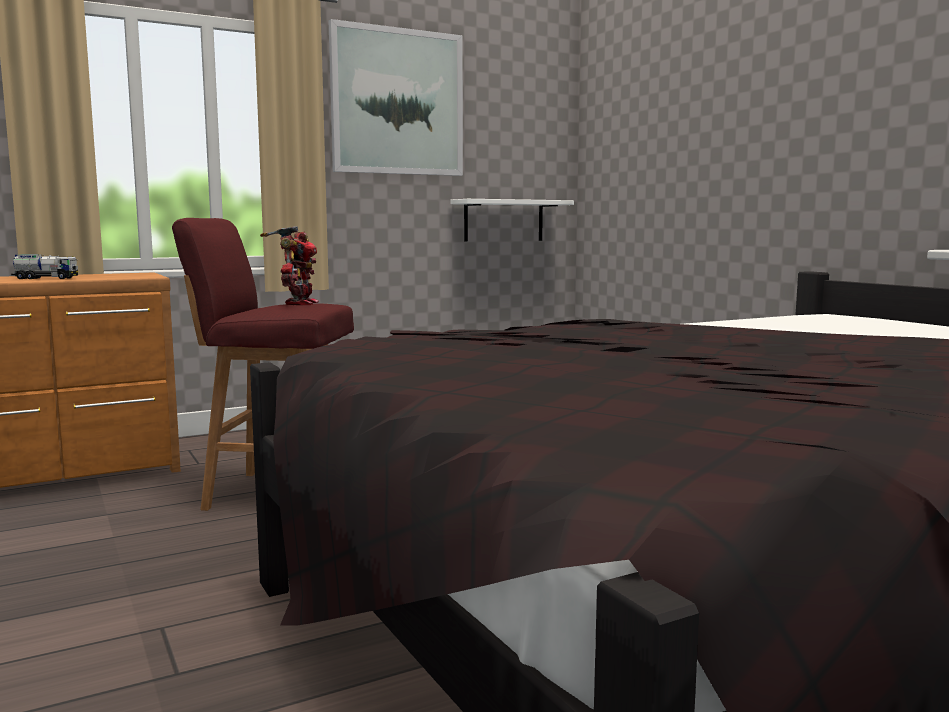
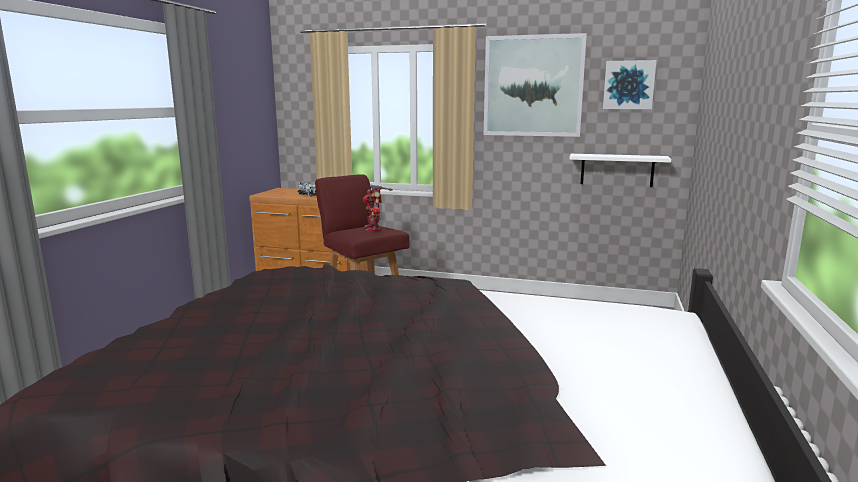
camera: 45 degrees right, 5 degrees up
(298, 303) = (374, 228): toy robot -> toy robot turned 120 degrees clockwise
(509, 110) = (628, 85): none -> picture

